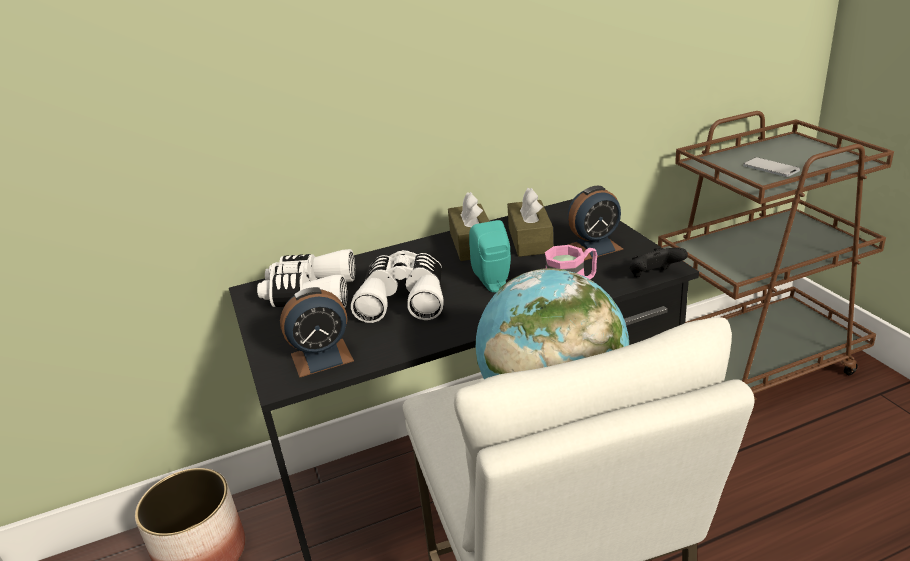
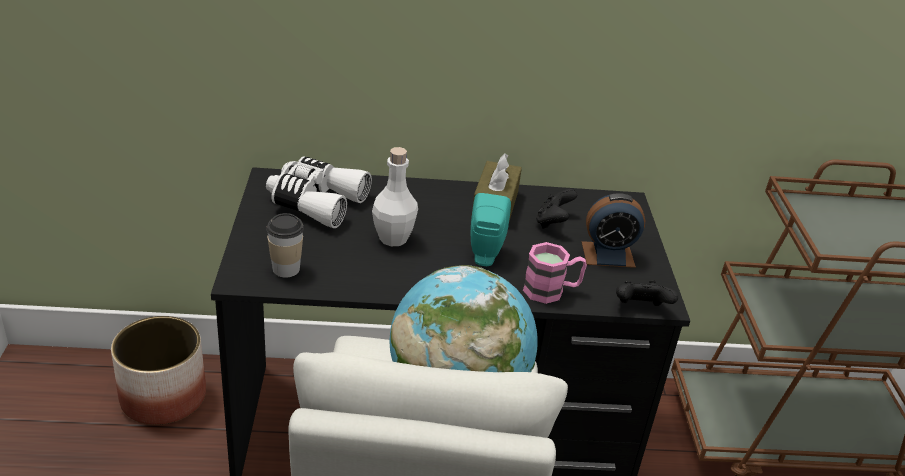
camera: 15 degrees right, 5 degrees up
(322, 357) = (286, 269): alarm clock -> cup
(403, 298) = (393, 238): white binoculars -> white bottle
(530, 240) = (553, 222): brown tissue box -> black game controller
(771, 168) = (861, 235): phone -> none

